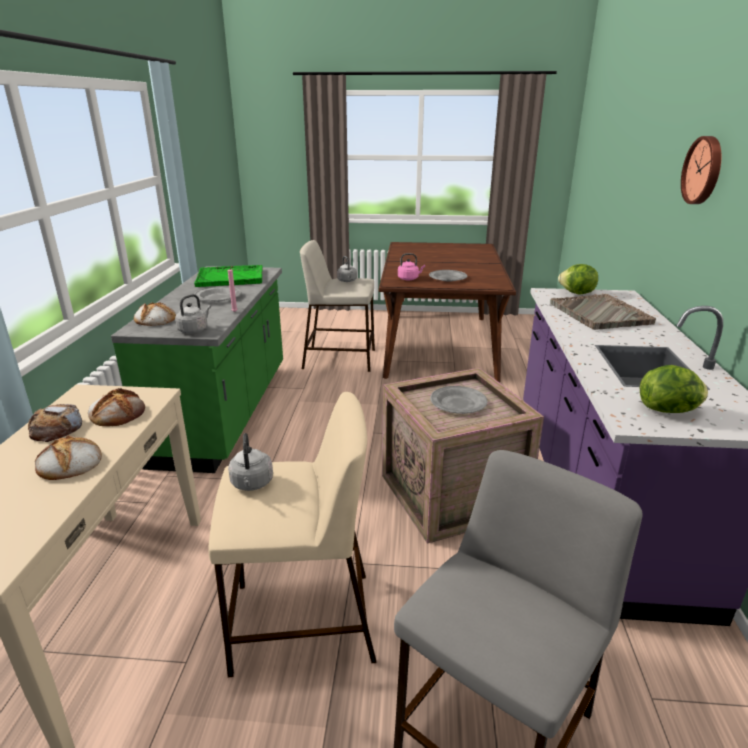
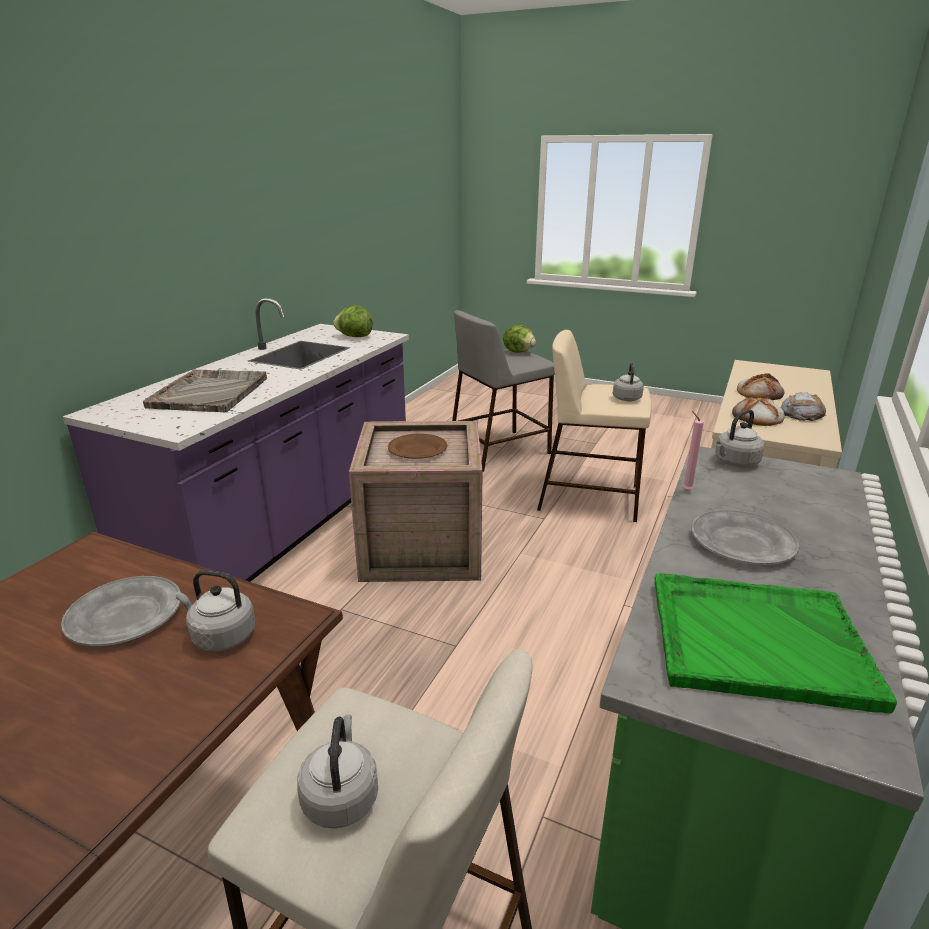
camera: 160 degrees left, 0 degrees up
(155, 319) = (821, 494): bread -> none
(409, 279) = (221, 636): pink kettle -> grey kettle
(458, 403) = (418, 450): grey plate -> brown plate
(577, 293) = (149, 421): lettuce -> lettuce (519, 352)
(704, 170) = (119, 210): wall clock -> none

